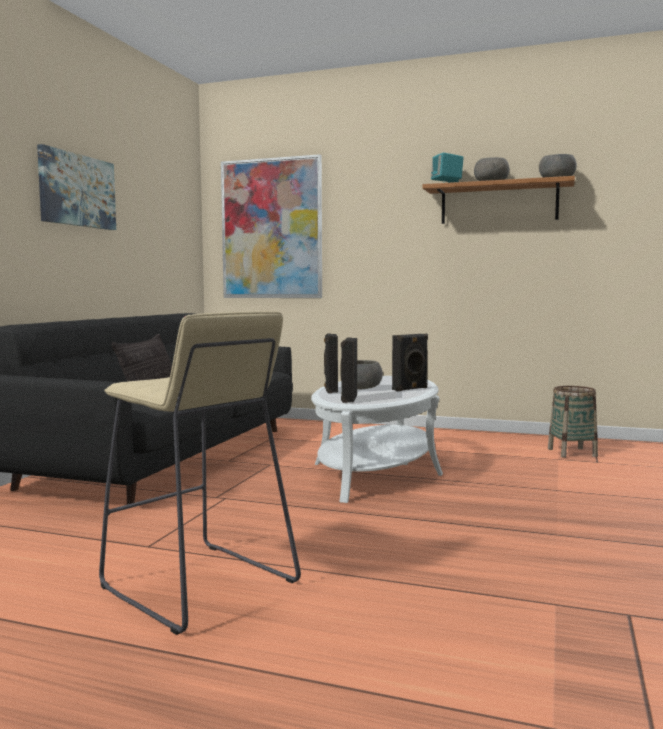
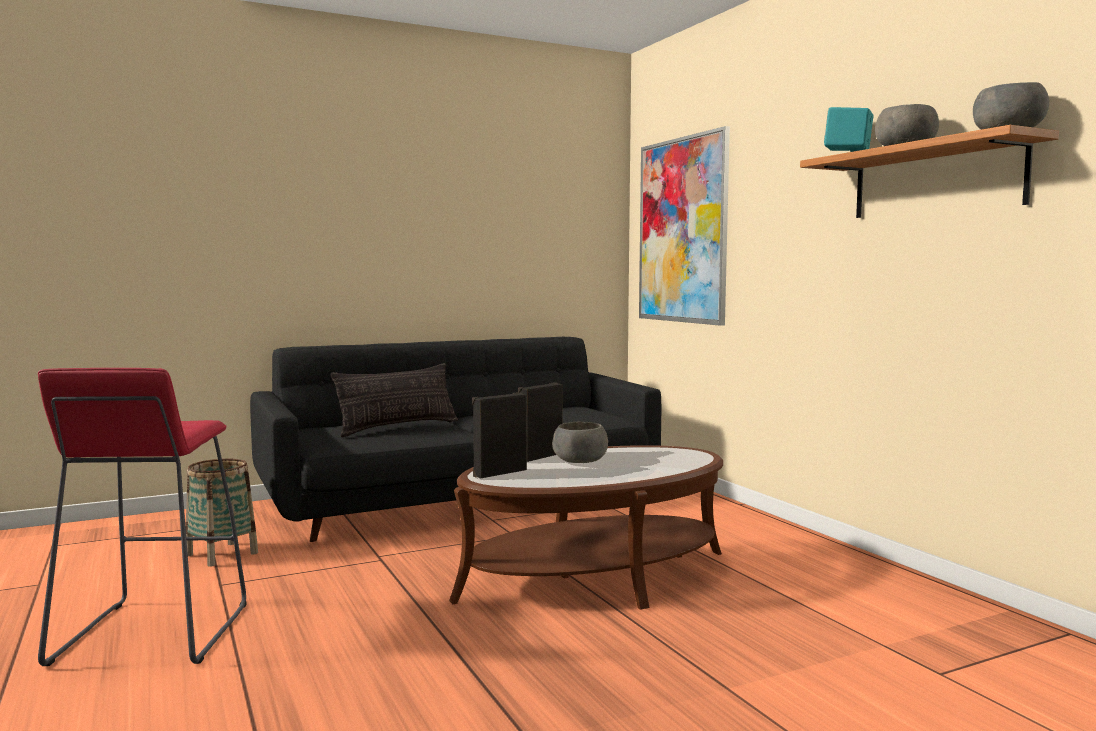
camera: 45 degrees right, 0 degrees up
(77, 190) = (408, 208): picture -> none
(198, 585) = (151, 633): beige stool -> red stool
(376, 469) = (595, 575): white coffee table -> brown coffee table
(410, 389) = (623, 474): black speaker -> none
(572, 452) = (943, 643): basket -> basket (221, 554)

